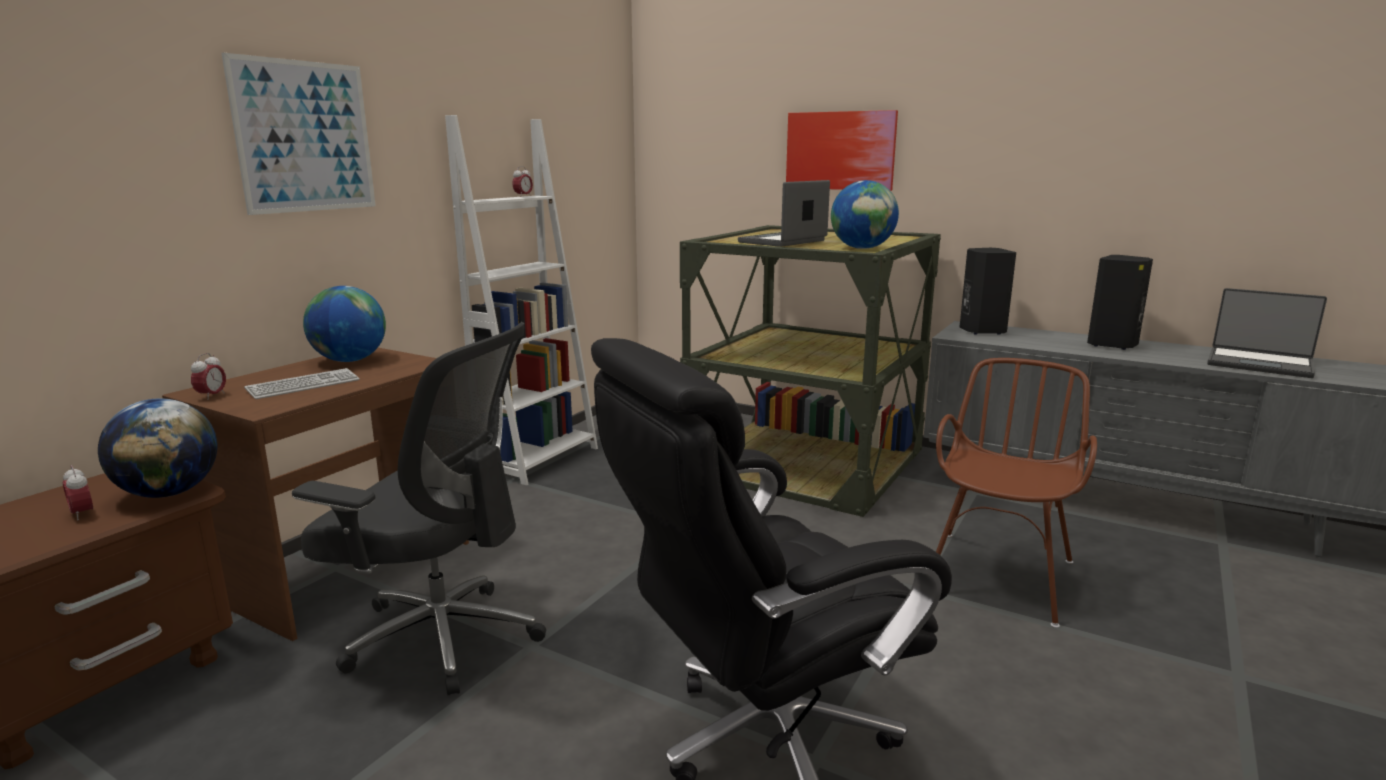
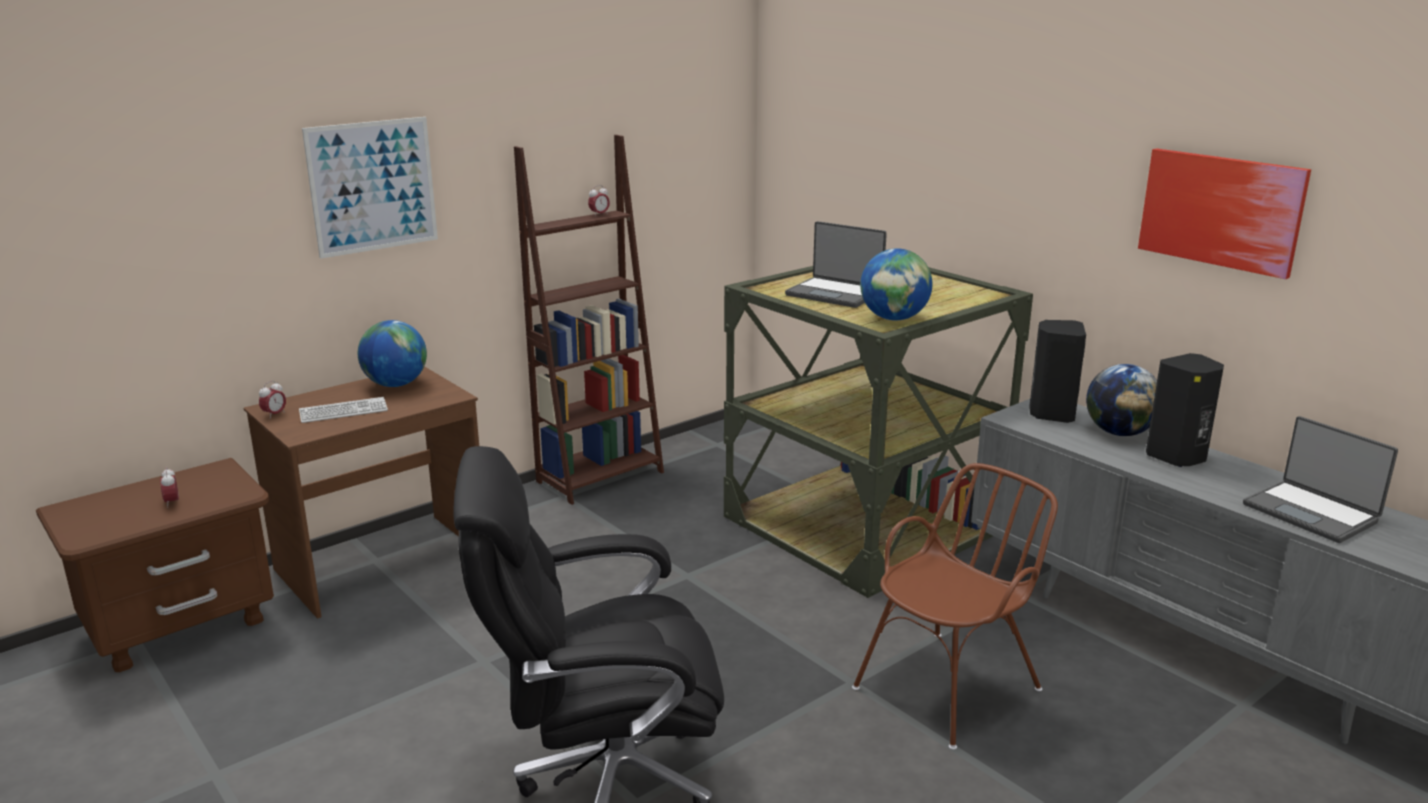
camera: 20 degrees right, 5 degrees up
(169, 493) = (231, 493): globe -> globe (1119, 433)
(439, 638) = (420, 639): office chair -> none
(538, 459) = (600, 476): white bookcase -> brown bookcase
(784, 242) = (835, 294): laptop -> laptop turned 120 degrees counterclockwise
(840, 151) = (945, 181): picture -> picture (1221, 211)

